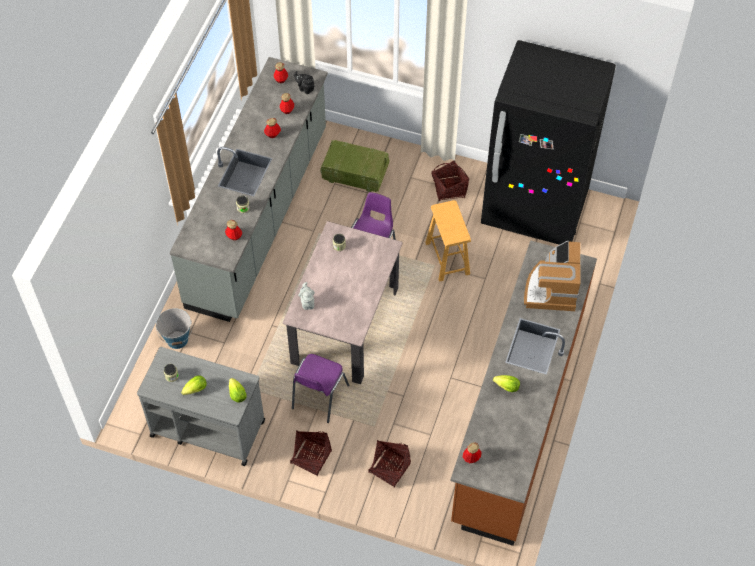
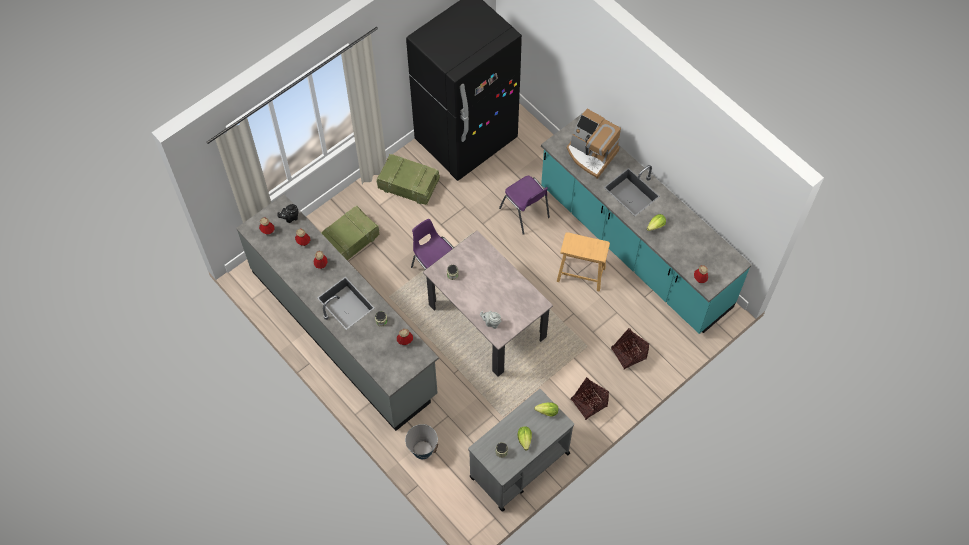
camera: 60 degrees left, 5 degrees up
(319, 398) = (540, 372): purple chair -> purple chair (525, 213)
(447, 258) = (472, 220): brown stool -> brown stool (581, 274)
(449, 189) = (409, 185): basket -> crate
(517, 415) = (634, 248): brown counter -> turquoise counter

